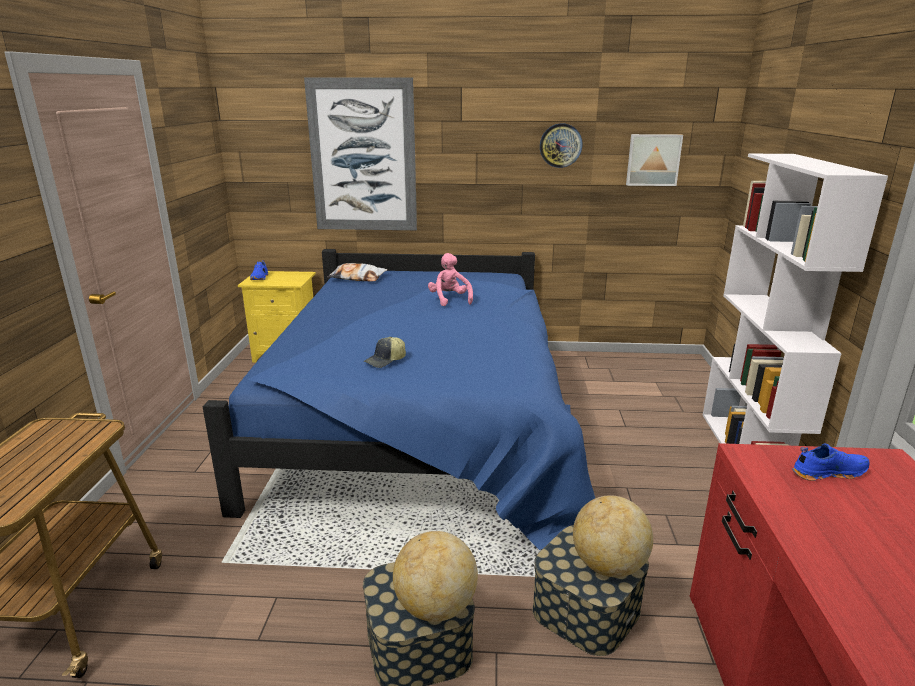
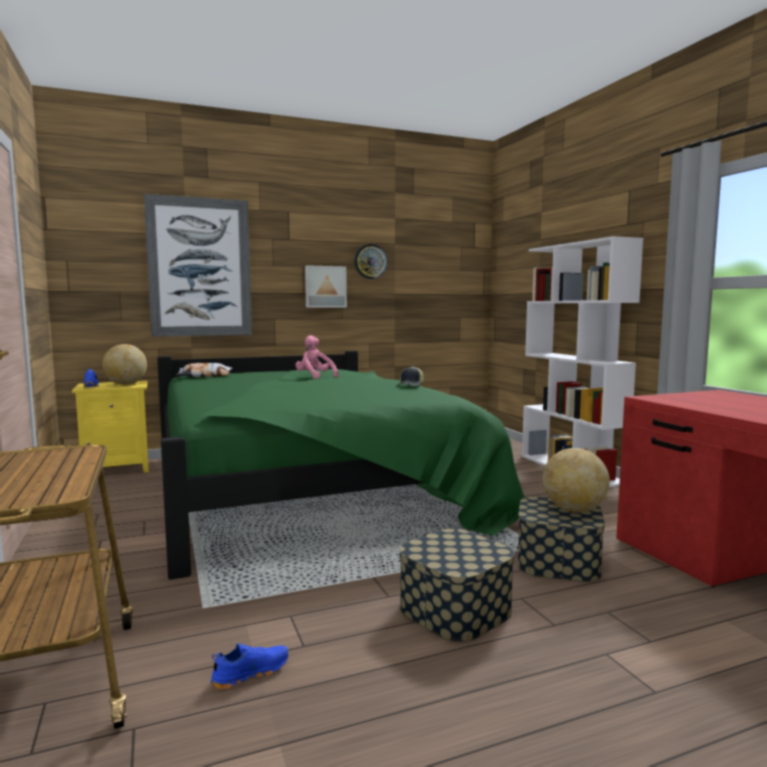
camera: 25 degrees left, 15 degrees down
(386, 361) = (317, 399): cap -> cap (411, 385)
(423, 419) = (308, 488): blue bed -> green bed
(435, 607) = (480, 553): globe -> globe (126, 384)
(653, 160) = (438, 274): picture -> picture (325, 287)
(827, 472) = (699, 397): blue shoe -> blue shoe (250, 673)

